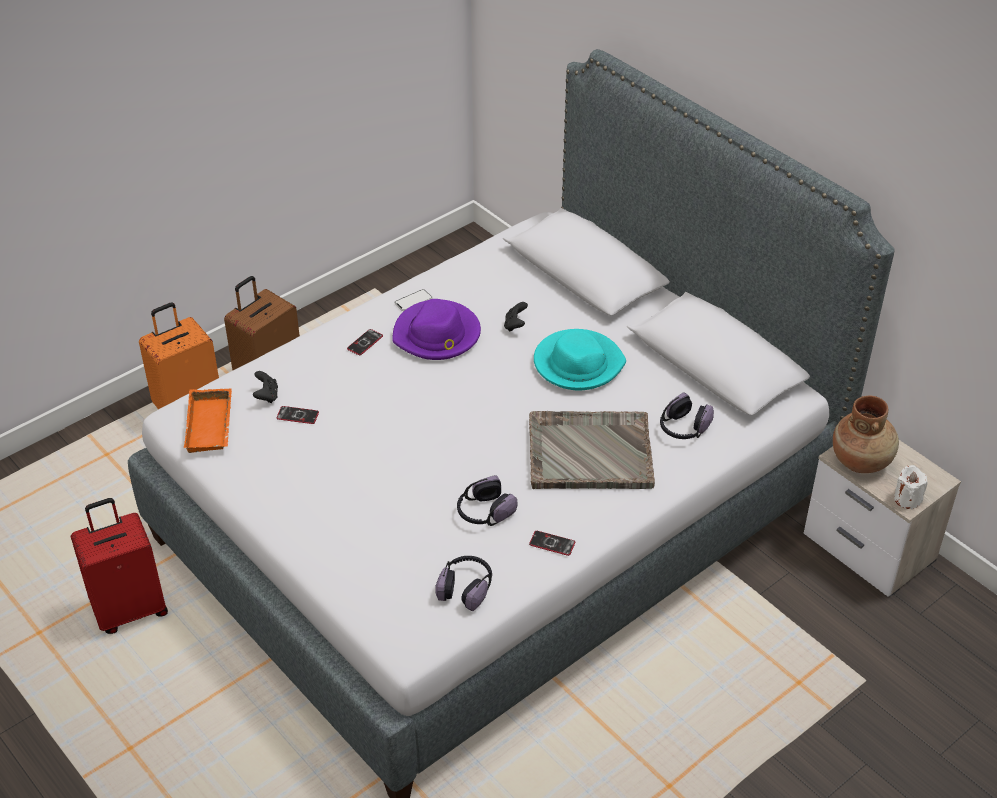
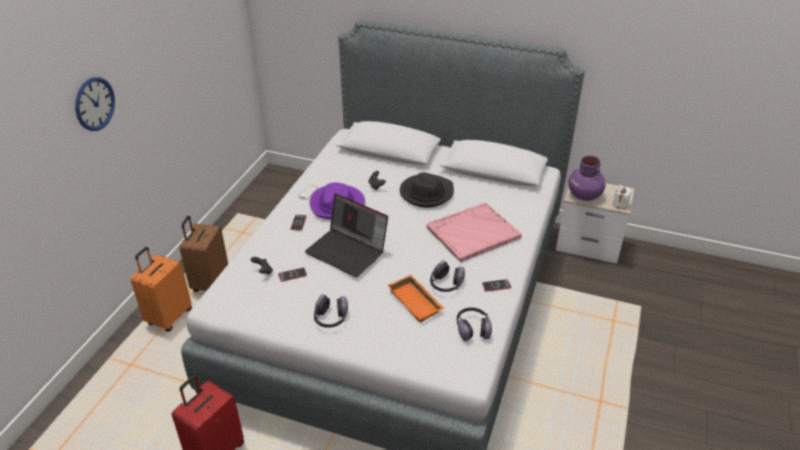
camera: 30 degrees left, 5 degrees down
(138, 93) = (94, 104): none -> wall clock
(212, 426) = (241, 301): orange tray -> orange tray (417, 301)
(394, 410) = (348, 251): none -> laptop
(578, 363) = (426, 193): turquoise hat -> black hat
(588, 452) = (472, 233): grey tray -> pink tray
(683, 428) = (508, 204): headphones -> headphones (330, 318)
(861, 460) = (584, 195): brown vase -> purple vase

